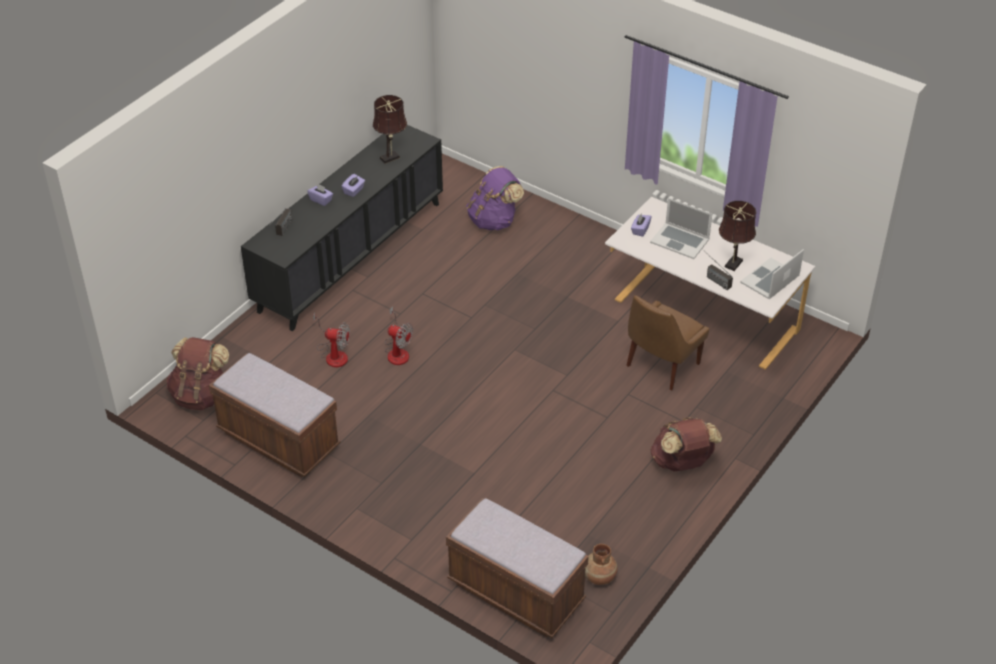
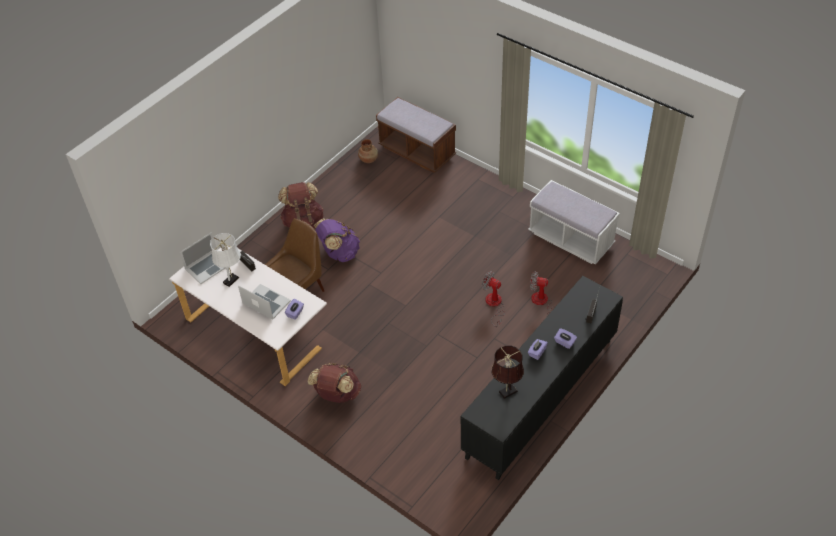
camera: 175 degrees left, 5 degrees up
(201, 395) = (633, 272): brown backpack -> brown backpack (337, 394)
(278, 440) = (571, 239): brown bench -> white bench
(494, 220) = (413, 436): purple backpack -> purple backpack (339, 253)
(732, 265) = (232, 279): brown table lamp -> white table lamp

